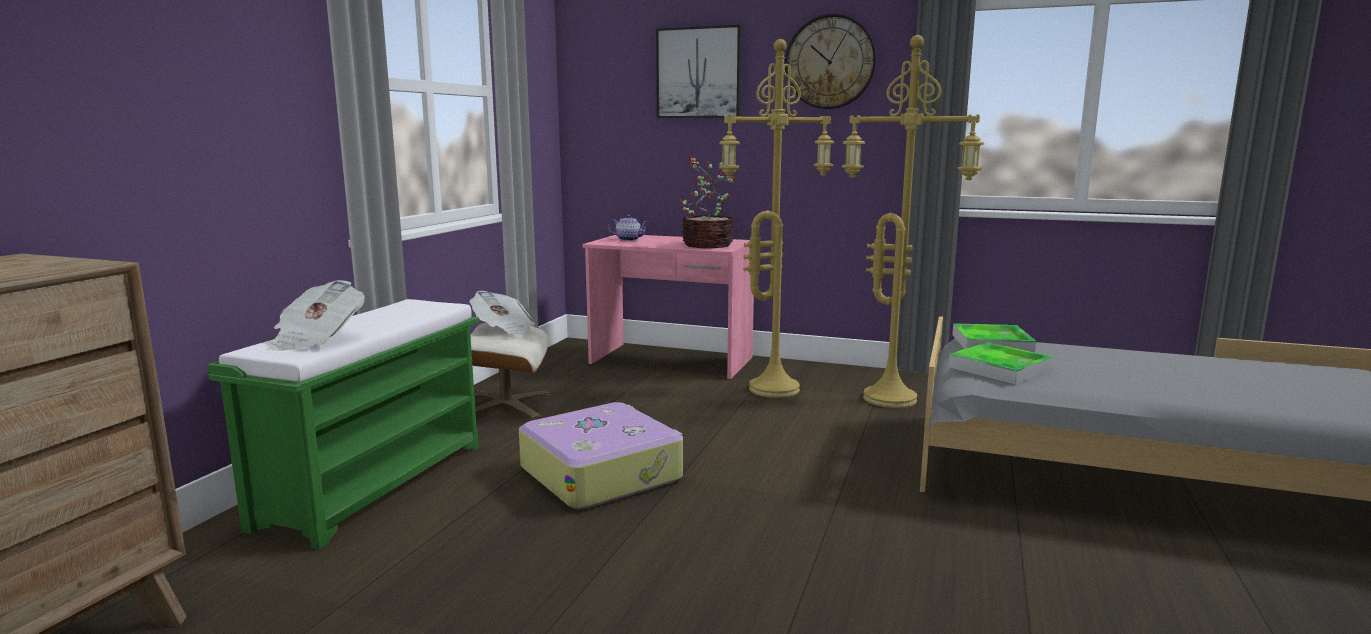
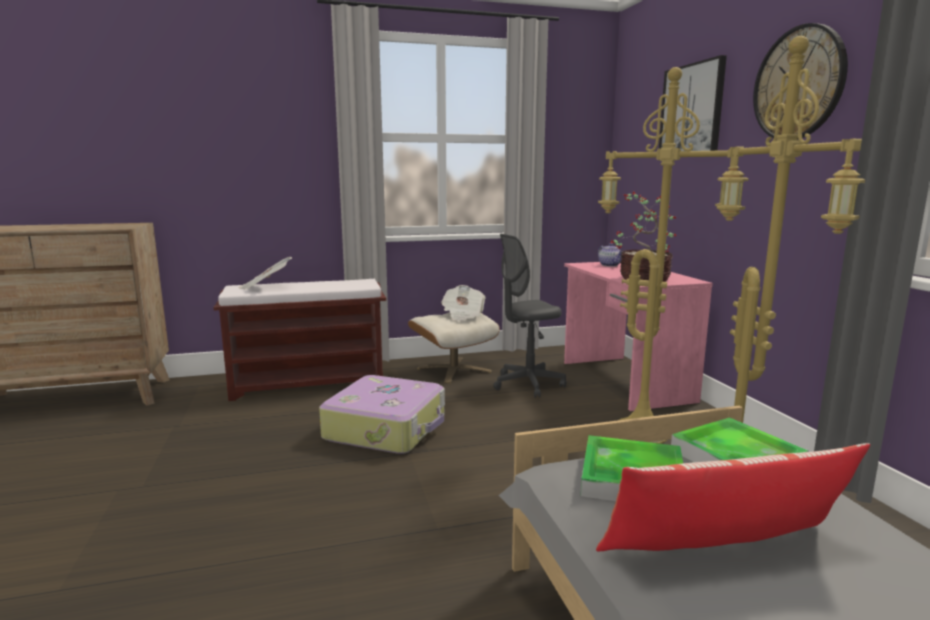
camera: 55 degrees right, 0 degrees up
(375, 483) = (309, 383): green bench -> brown bench
(610, 390) = (528, 384): none -> grey office chair
(1097, 375) = (722, 549): none -> pillow

